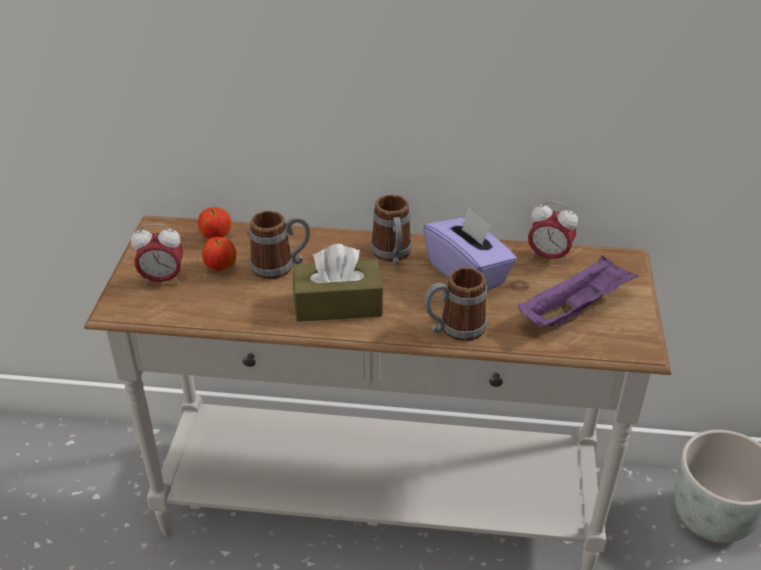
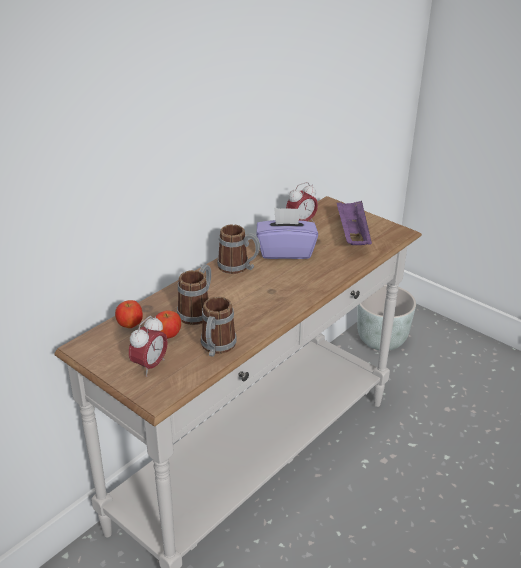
camera: 55 degrees left, 5 degrees down
(338, 304) = (263, 305): brown tissue box -> none
(454, 329) = (329, 276): mug -> mug (216, 348)

